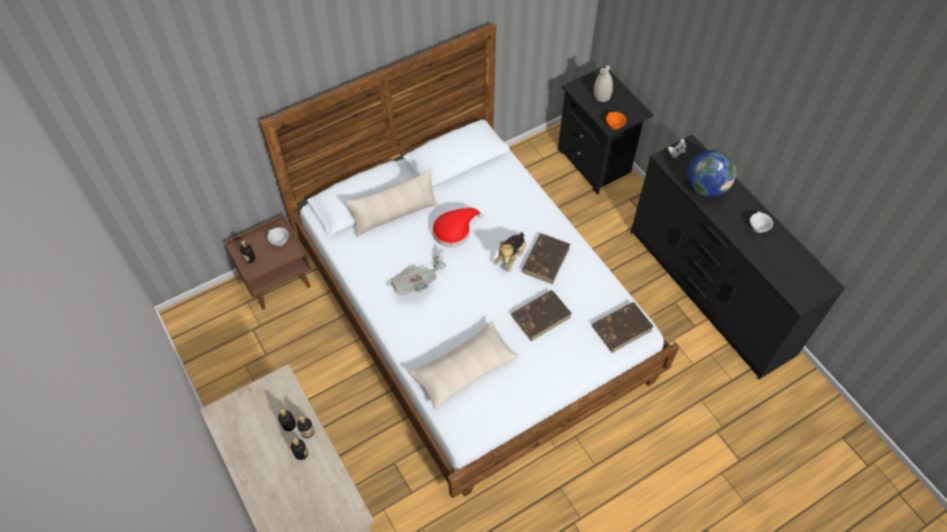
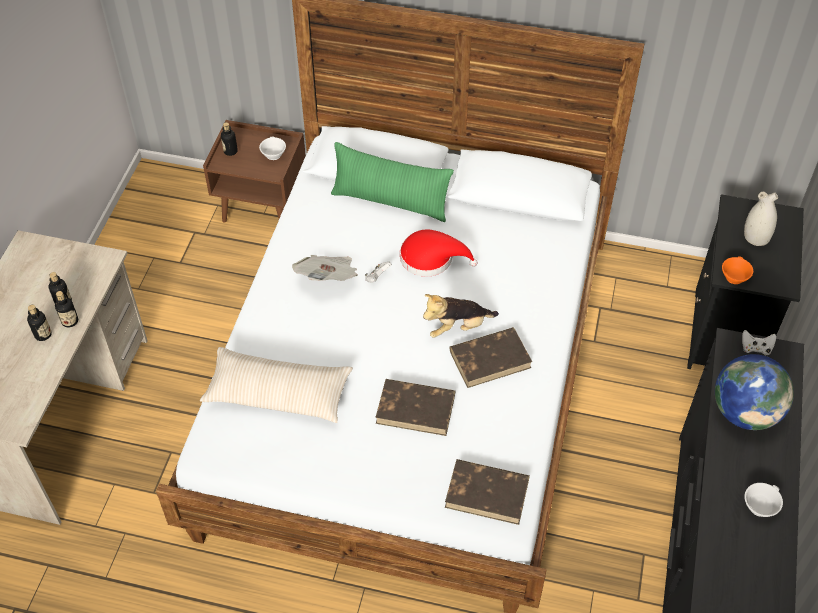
camera: 45 degrees right, 5 degrees down
(395, 215) = (390, 202): beige pillow -> green pillow

